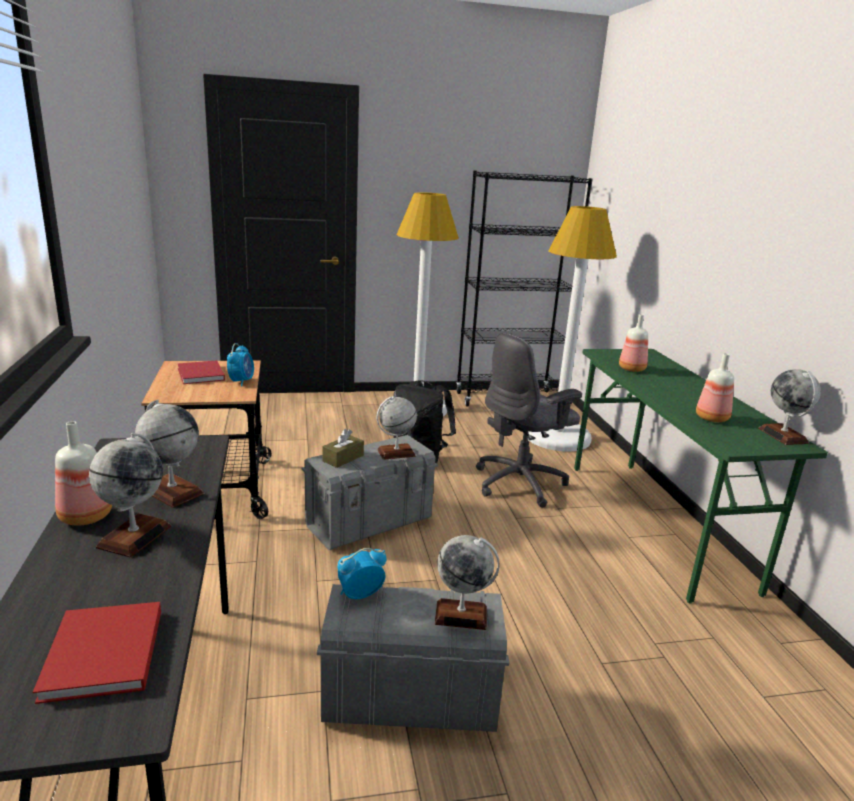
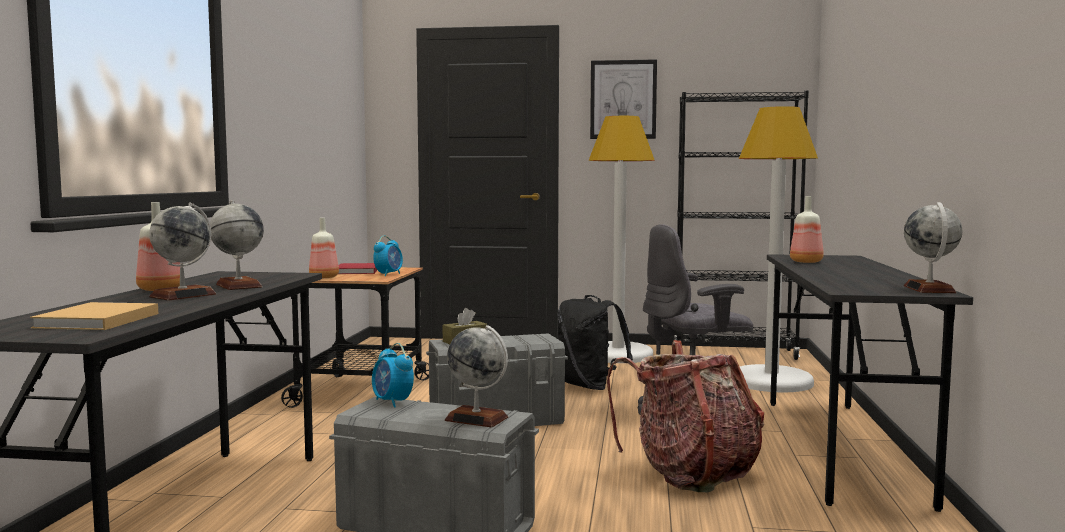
camera: 20 degrees right, 15 degrees down
(103, 656) = (95, 321): red book -> beige book
(359, 594) = (392, 402): alarm clock -> alarm clock turned 120 degrees counterclockwise
(396, 453) = (522, 341): globe -> none
(420, 168) = (623, 99): none -> picture
(570, 576) = (691, 473): none -> backpack
(656, 523) = (841, 448): green desk -> grey desk
(712, 418) = (853, 281): bottle -> bottle (325, 277)

